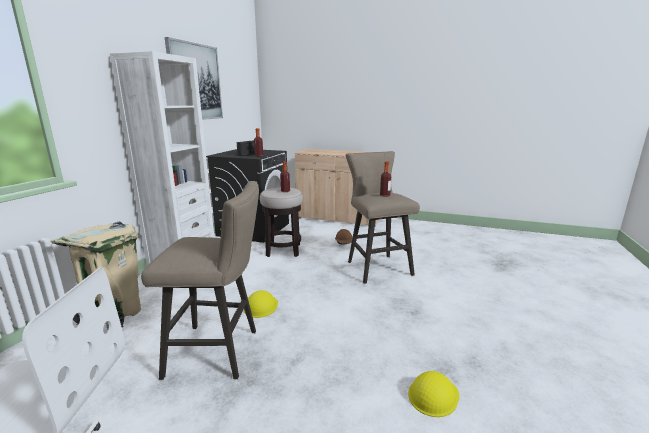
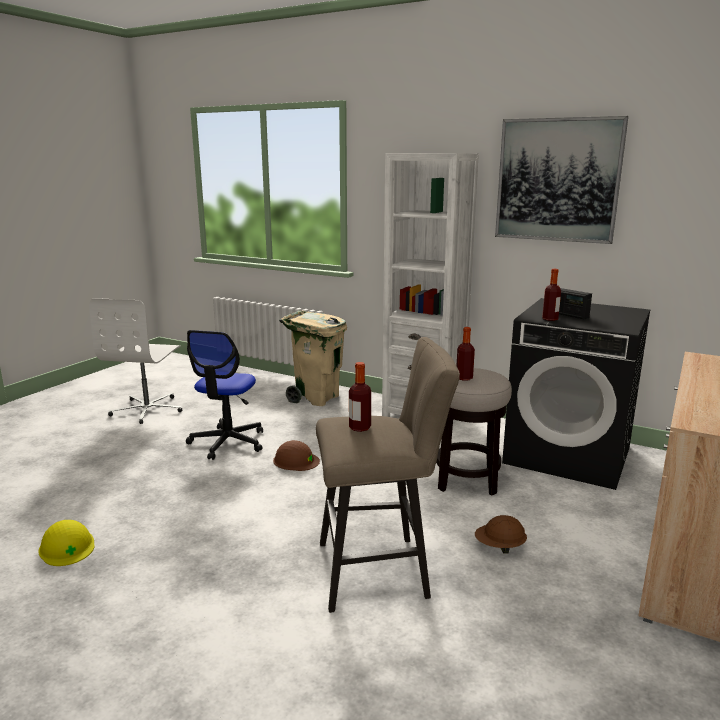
camera: 100 degrees right, 0 degrees up
(219, 352) = (228, 442): beige stool -> office chair
(261, 306) = (296, 460): yellow hard hat -> brown hard hat

